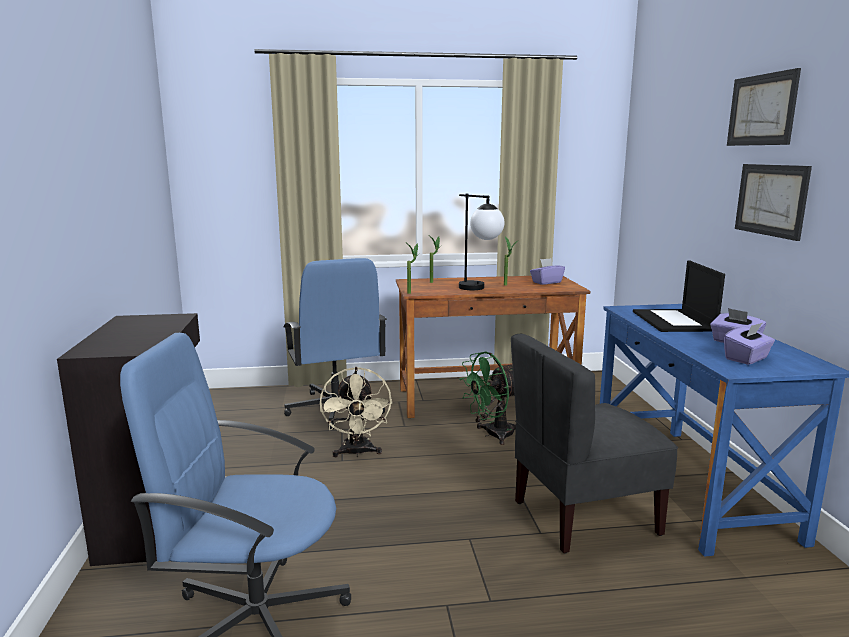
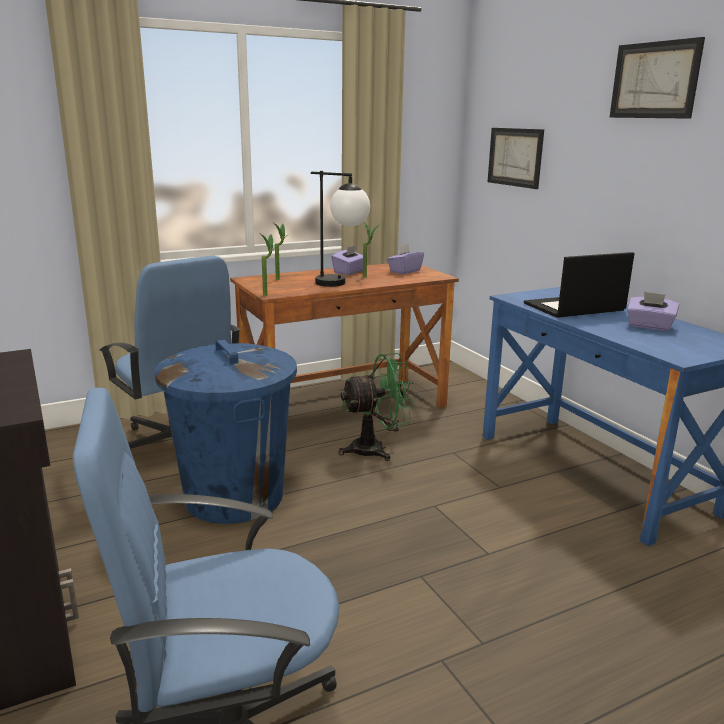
camera: 20 degrees left, 5 degrees up
(357, 453) = (234, 496): beige fan -> blue trash can
(492, 435) = (376, 449): green fan -> green fan turned 150 degrees counterclockwise
(583, 517) = (519, 527): grey chair -> none
(674, 321) = (573, 307): laptop -> laptop turned 90 degrees clockwise
(747, 358) = (677, 343): purple tissue box -> purple tissue box (349, 272)
(771, 200) = (668, 176): picture -> picture (515, 157)

